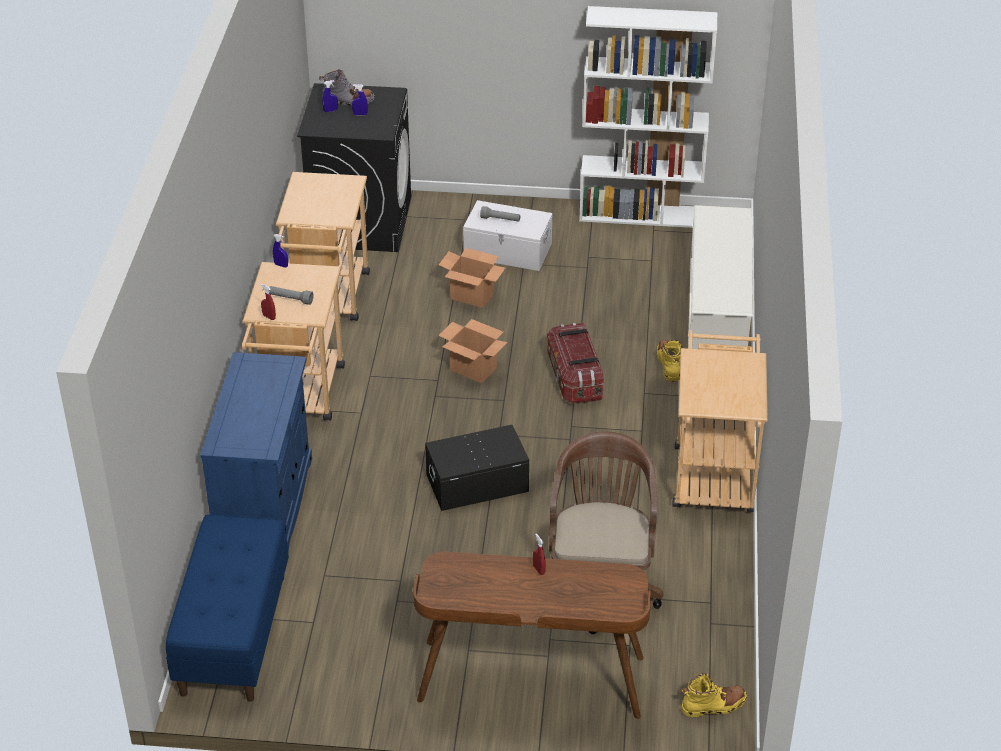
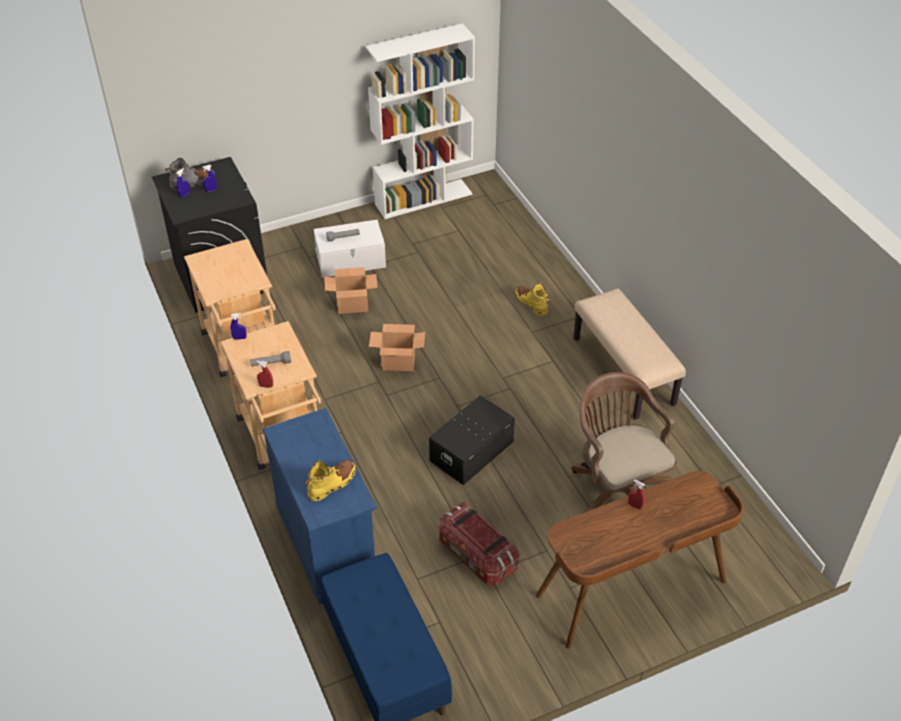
camera: 30 degrees left, 5 degrees up
(574, 378) = (476, 340): storage box -> storage box (477, 556)
(713, 471) = (624, 371): beige cart -> beige bench
(713, 706) = (764, 547): yellow boot -> yellow boot (332, 484)
(716, 321) = (537, 259): white shoe rack -> none

